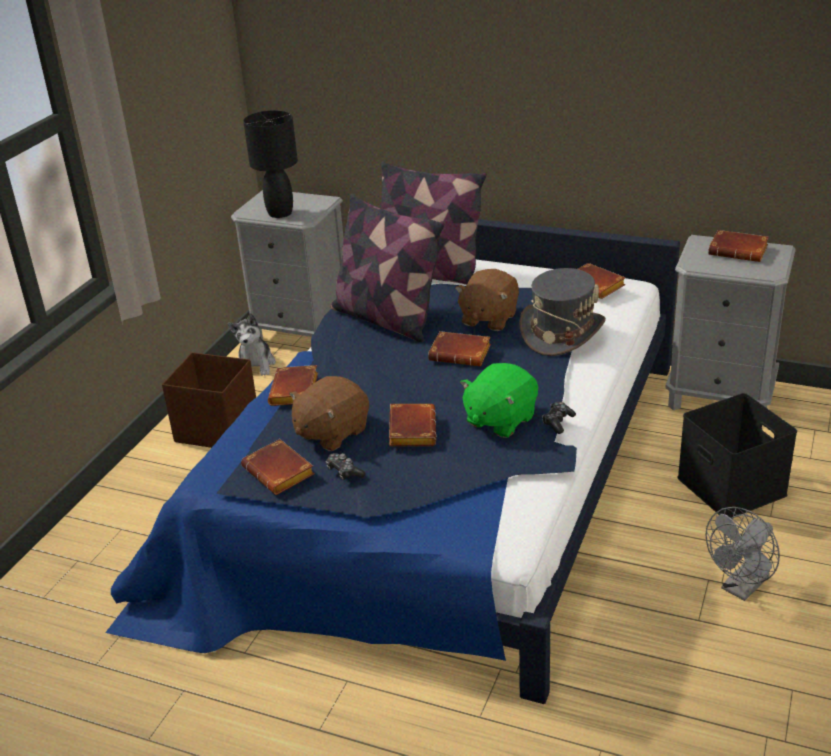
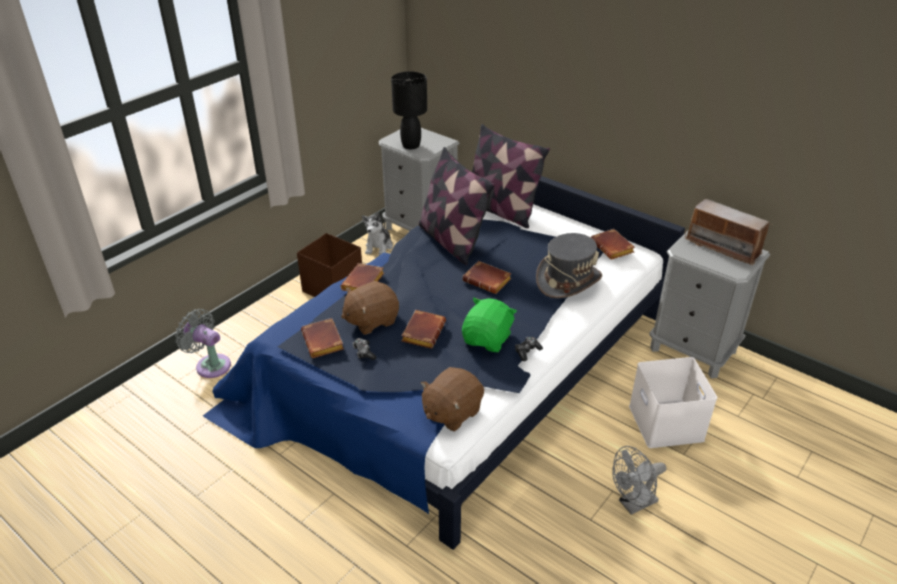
camera: 15 degrees right, 5 degrees up
(84, 564) = (210, 364): none -> grey fan
(488, 319) = (522, 257): brown plush toy -> brown plush toy (451, 412)
(499, 420) = (488, 339): green plush toy -> green plush toy turned 150 degrees clockwise
(728, 486) = (664, 422): black storage box -> white storage box
(739, 251) = (723, 247): brown book -> radio

